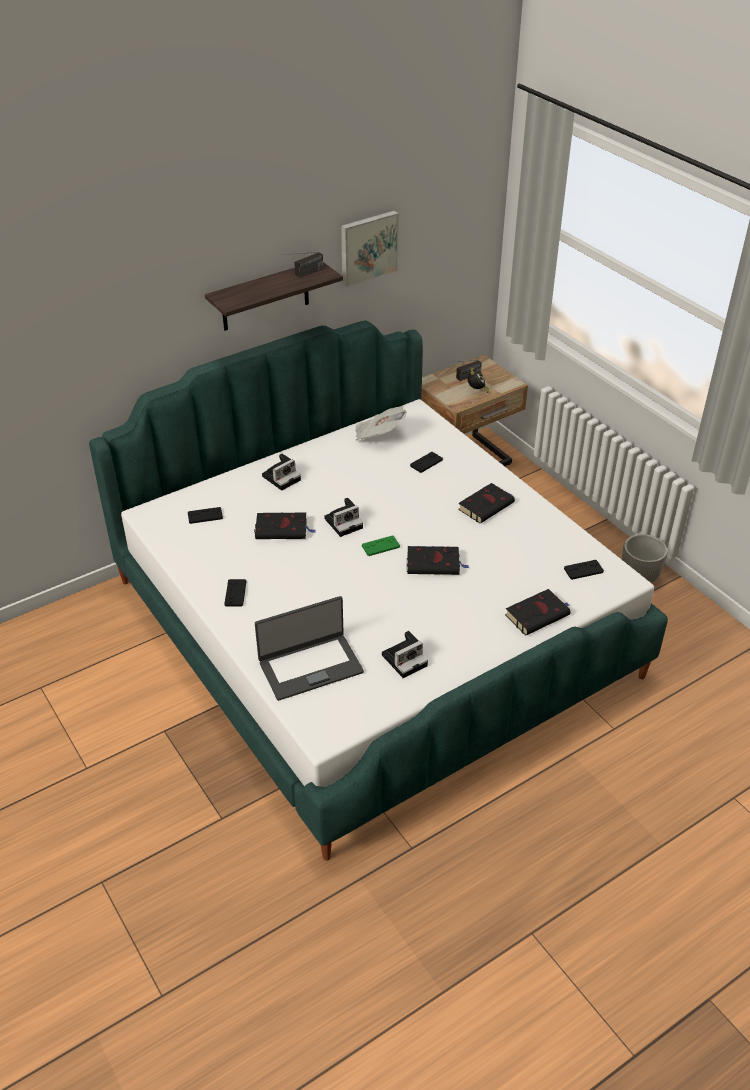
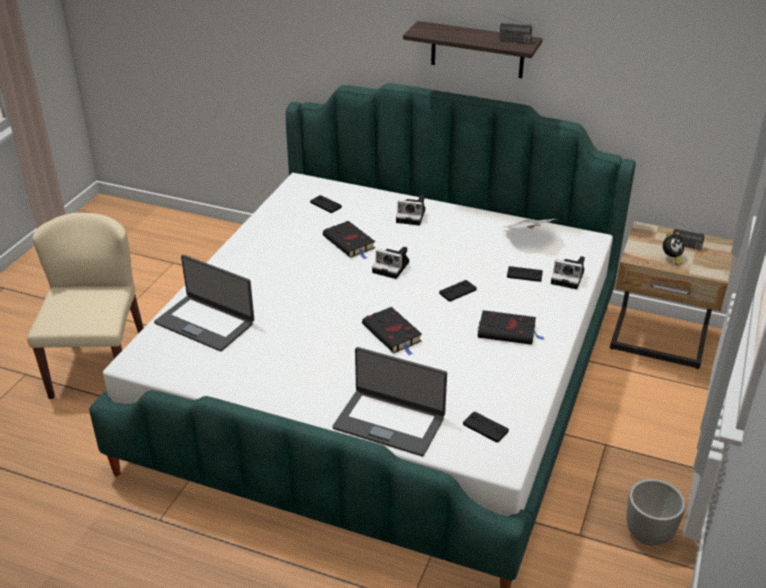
camera: 55 degrees right, 5 degrees down
(152, 814) = (98, 366): none -> beige chair
(235, 593) = (254, 255): black game controller -> black game controller (457, 291)
(368, 247) = (601, 48): picture -> none
(380, 546) = (383, 297): green game controller -> none
(405, 659) = (257, 367): camera -> camera (569, 277)
(538, 614) = (389, 422): black book -> laptop

